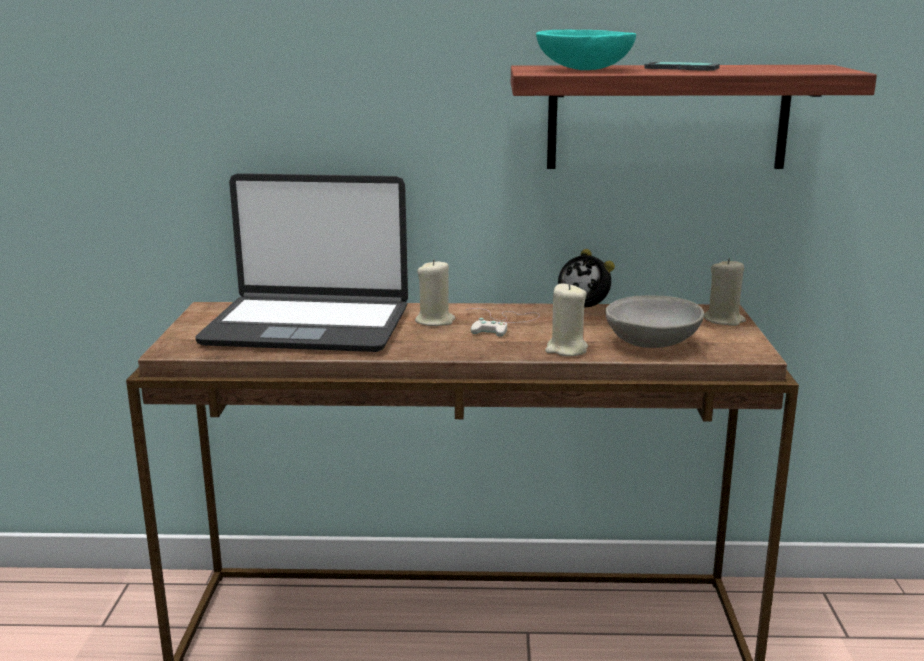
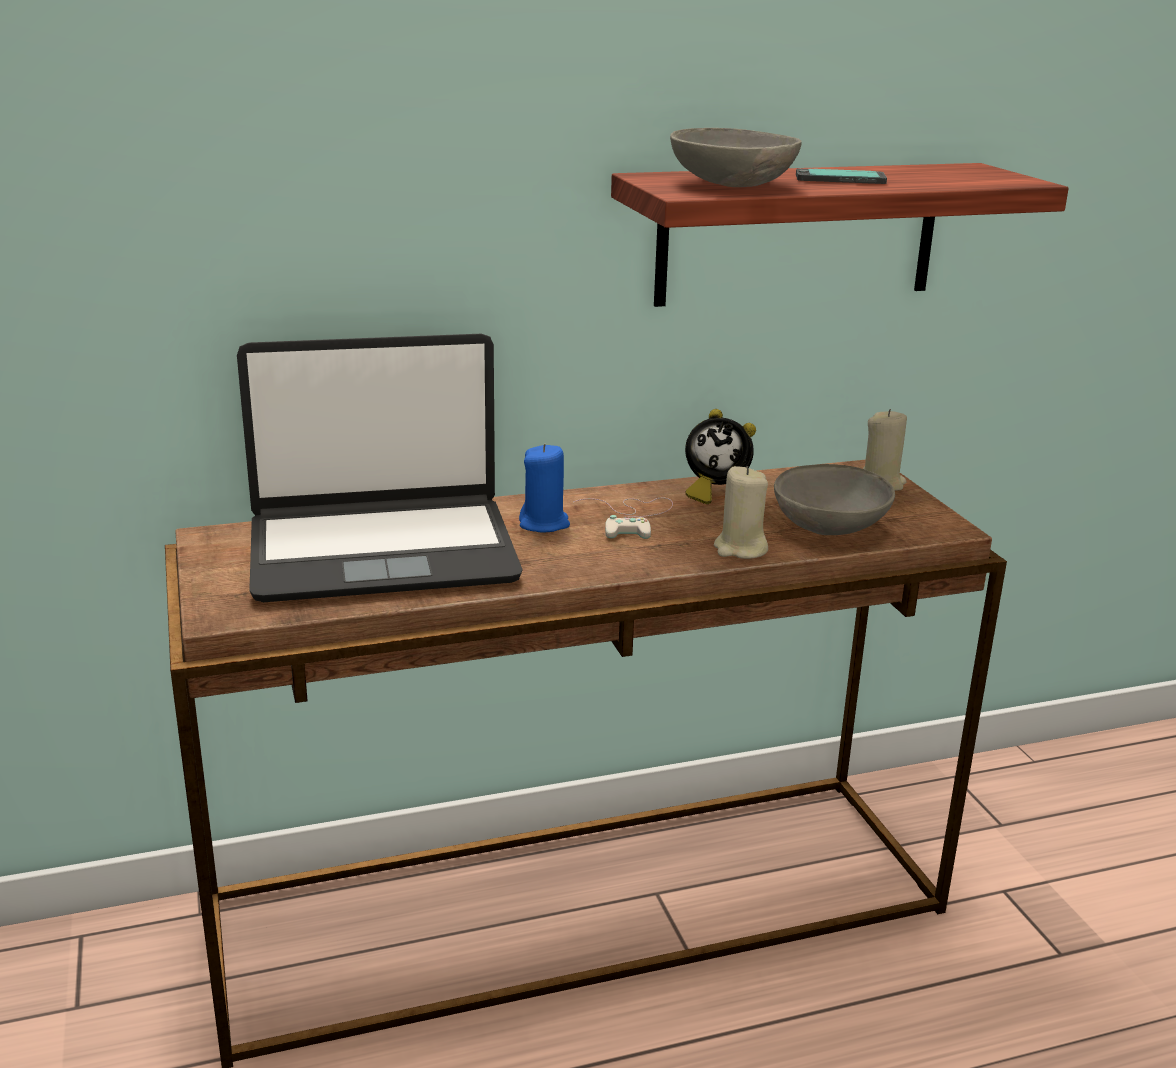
camera: 20 degrees left, 5 degrees up
(435, 321) = (544, 524): beige candle -> blue candle
(585, 69) = (733, 185): turquoise bowl -> grey bowl

